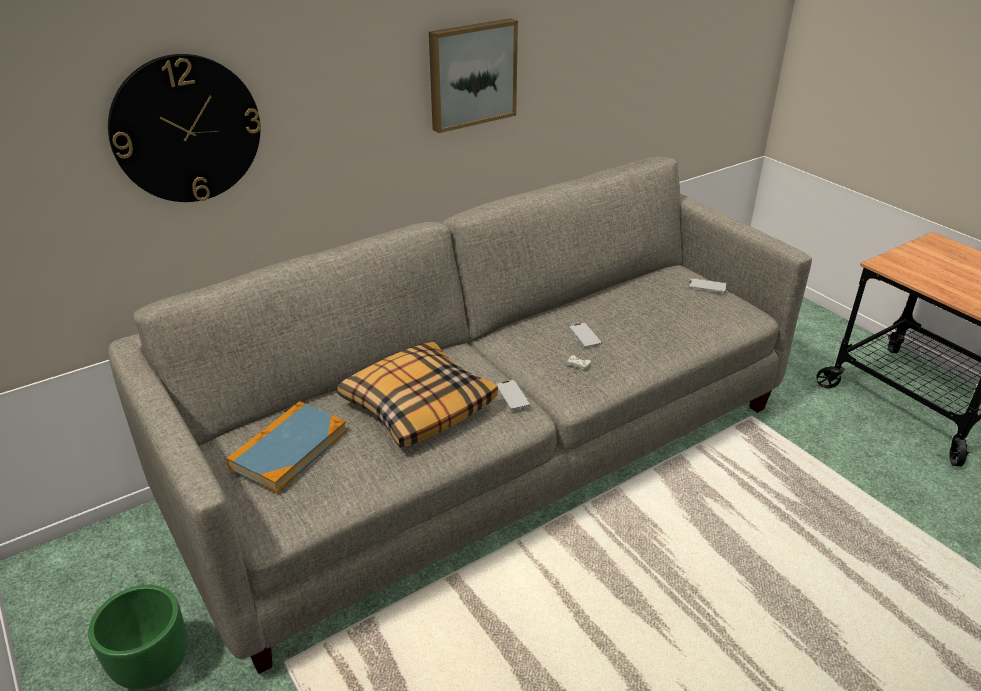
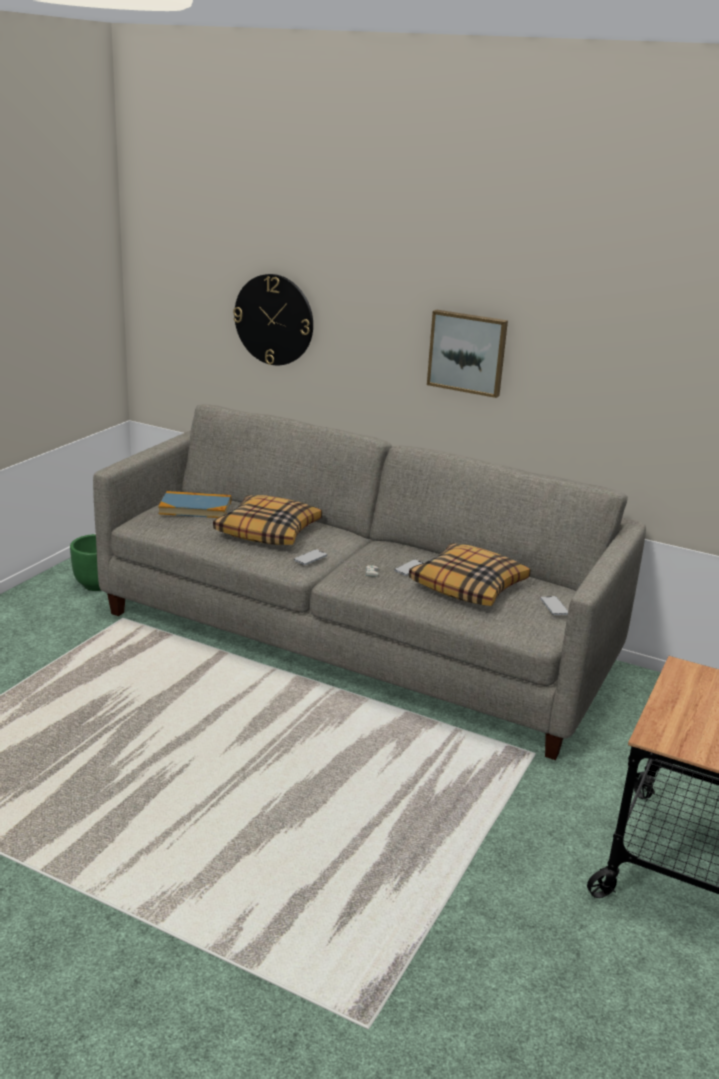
camera: 60 degrees right, 10 degrees down
(645, 315) = (469, 586): none -> pillow

